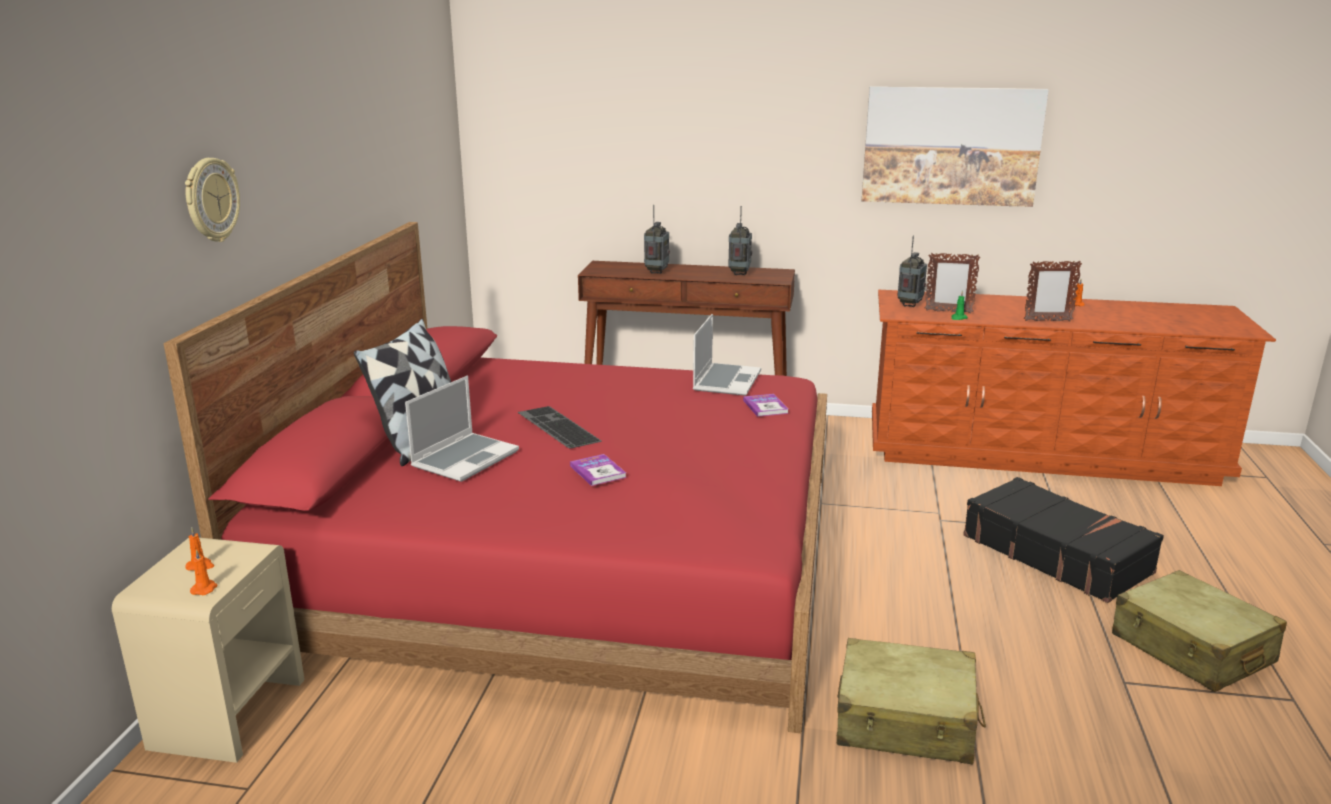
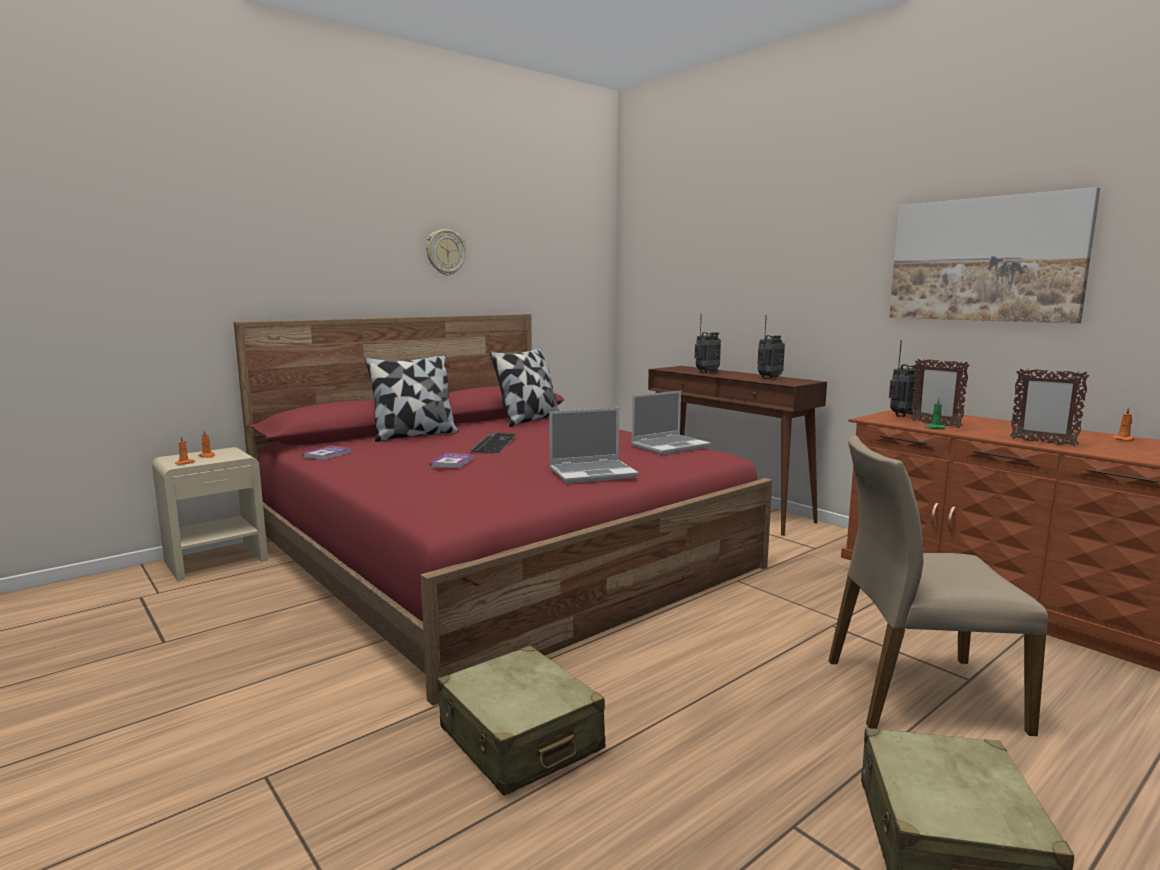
camera: 40 degrees right, 10 degrees down
(211, 200) = (306, 252): wall clock -> wall clock (445, 252)
(465, 458) = (410, 444): laptop -> laptop (593, 473)
(492, 376) = (528, 420): none -> pillow
(765, 407) = (658, 461): book -> book (327, 454)
(1056, 554) = (919, 693): black suitcase -> beige chair

